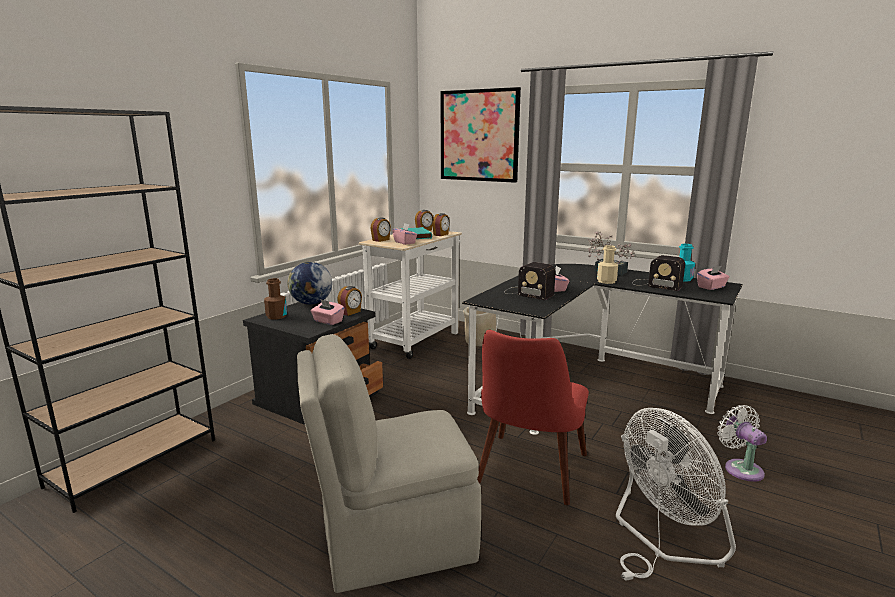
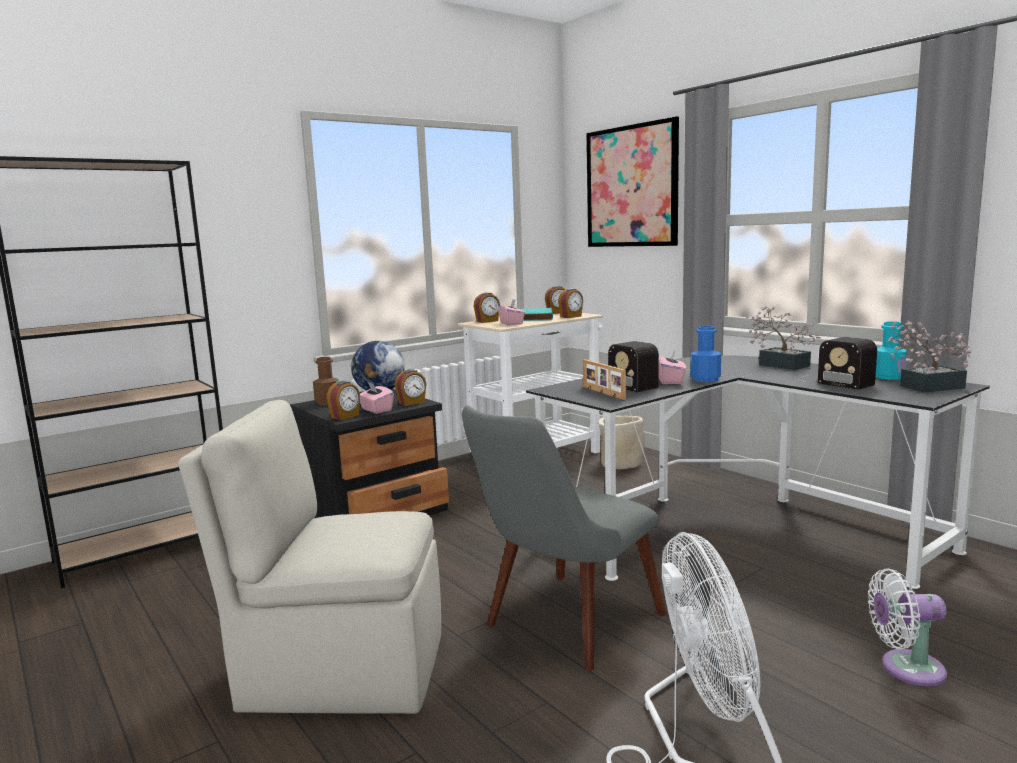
camera: 20 degrees right, 5 degrees down
(308, 329) = (345, 416): none -> alarm clock
(521, 302) = (602, 393): none -> picture frame
(528, 476) = (561, 628): red chair -> grey chair
(575, 286) = (705, 379): none -> blue bottle
(606, 281) = (760, 376): beige bottle -> none
(711, 287) = (925, 387): pink tissue box -> potted plant
(741, 468) = (906, 668): white fan -> white fan turned 90 degrees counterclockwise

